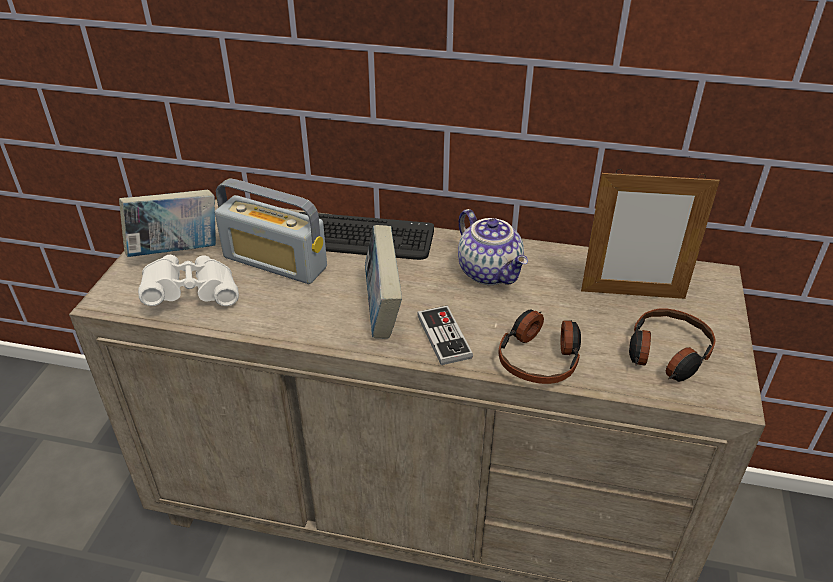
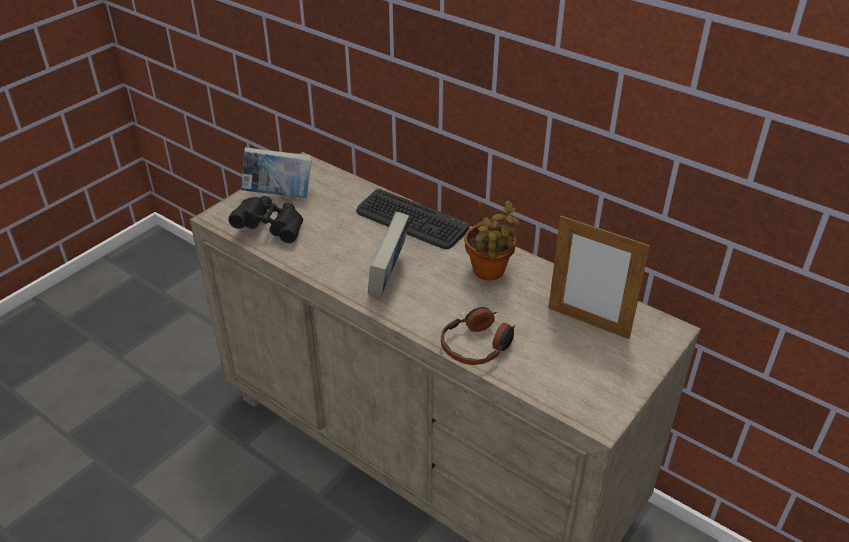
camera: 25 degrees right, 0 degrees up
(192, 294) = (271, 228): white binoculars -> black binoculars
(275, 262) = (339, 221): radio -> none
(444, 336) = (419, 309): game controller -> none
(491, 272) = (489, 273): teapot -> potted plant
(666, 354) = (576, 374): headphones -> none

